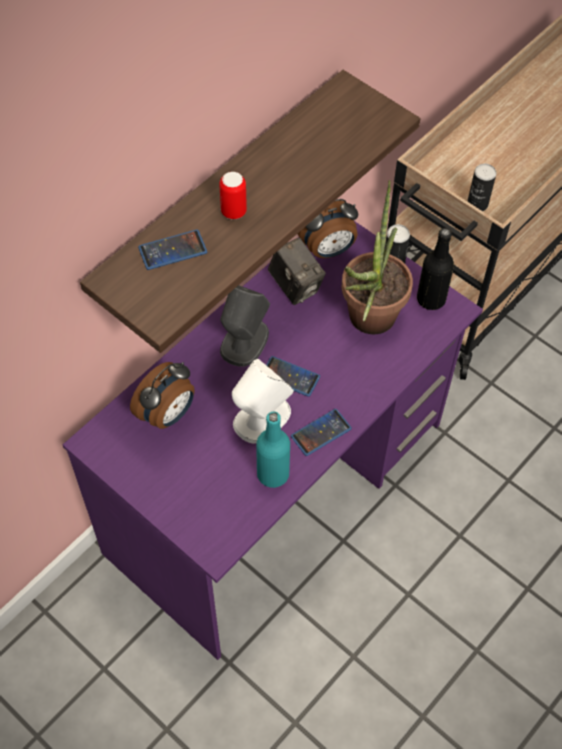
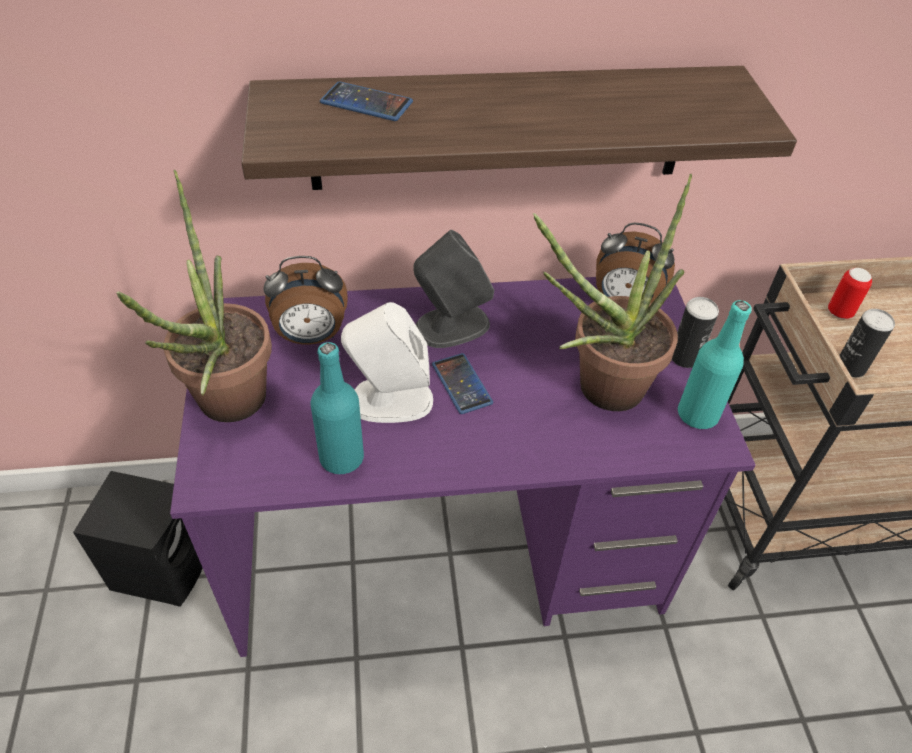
camera: 40 degrees right, 10 degrees down
(101, 652) = (163, 565): none -> black speaker
(174, 498) = (227, 409): none -> potted plant
(233, 212) = (470, 107): can -> can (839, 312)
(295, 286) = (556, 313): camera -> none
(321, 432) = (434, 456): phone -> none
(431, 299) = (697, 414): black bottle -> turquoise bottle

